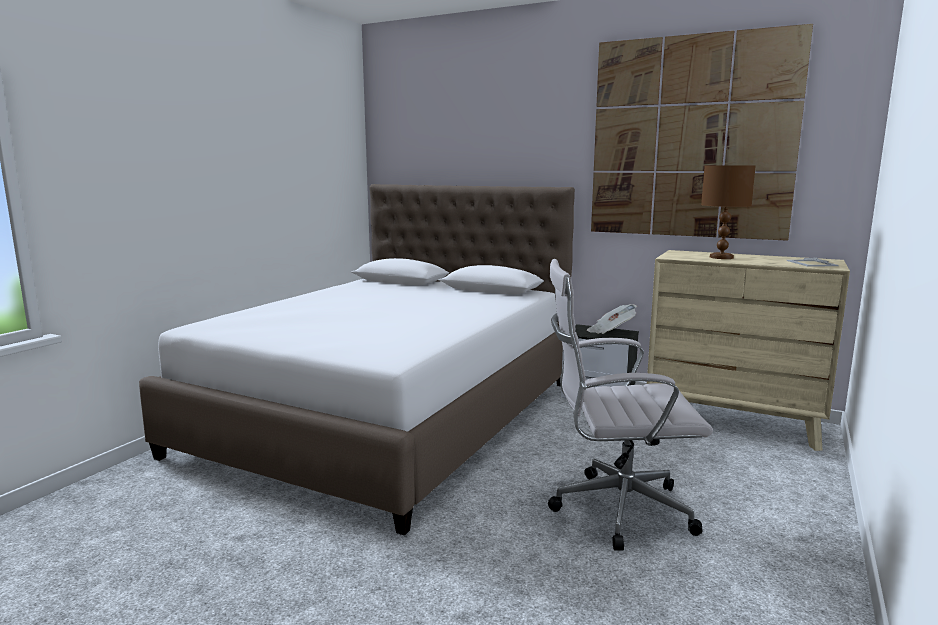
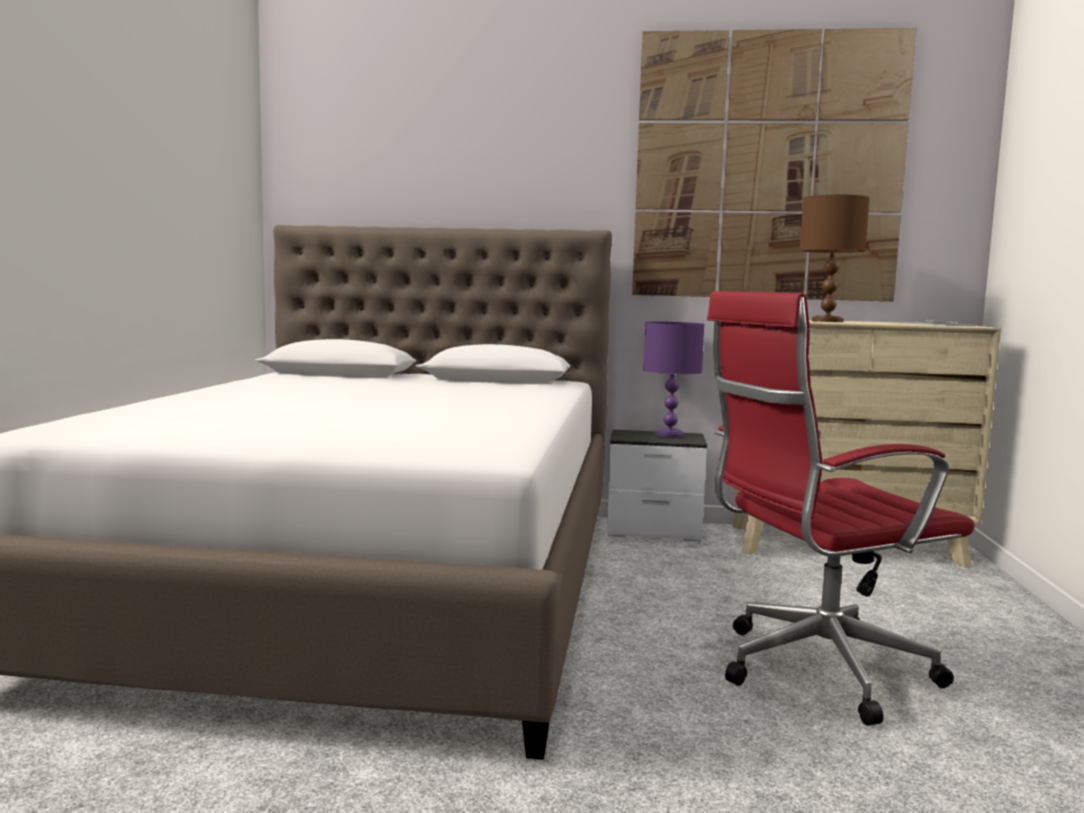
camera: 20 degrees left, 5 degrees down
(611, 331) = (669, 435): newspaper -> purple table lamp
(615, 510) = (814, 670): white office chair -> red office chair

